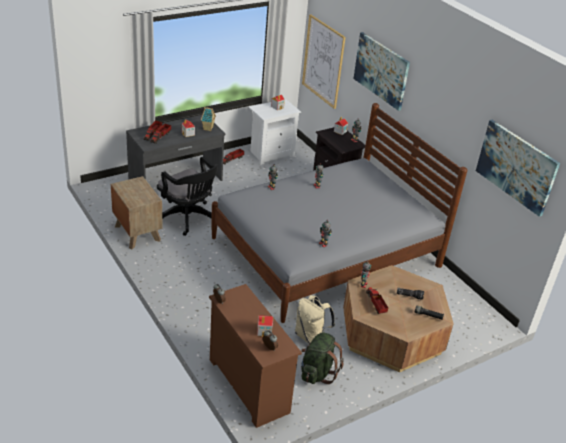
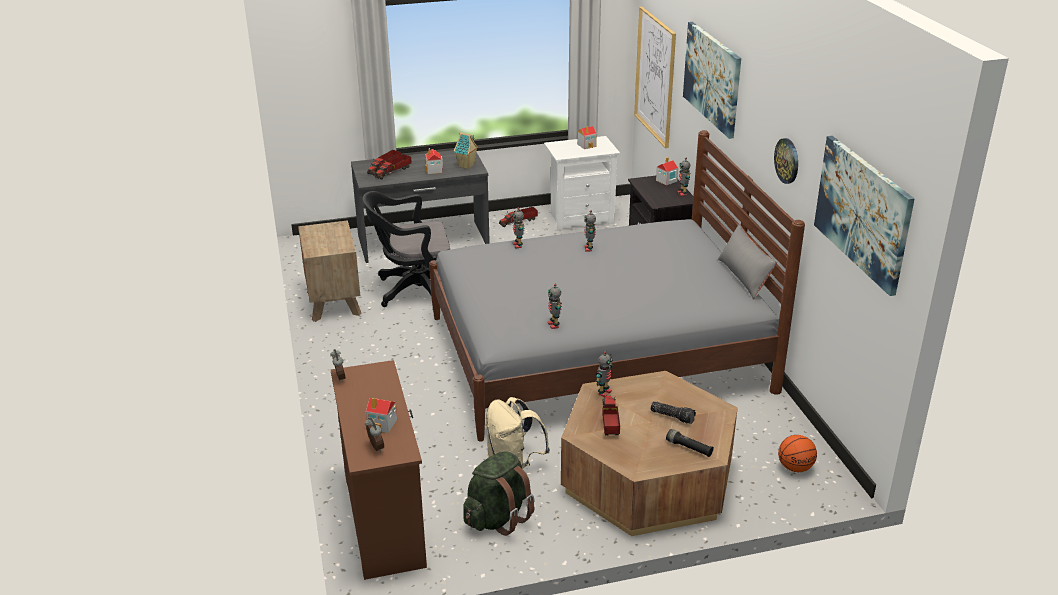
camera: 20 degrees right, 5 degrees down
(188, 219) = (414, 291): black office chair -> black office chair turned 105 degrees clockwise
(416, 198) = (744, 277): none -> grey pillow
(451, 129) = (787, 160): none -> wall clock
(469, 314) = (795, 467): none -> basketball

